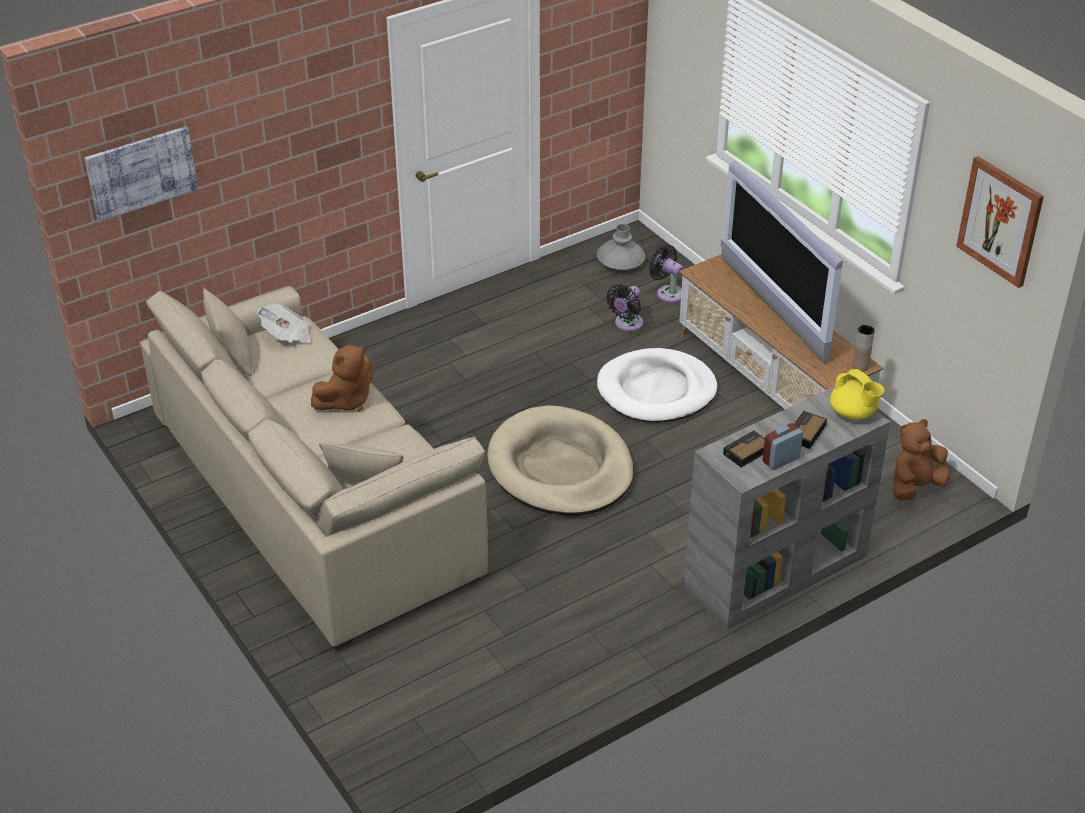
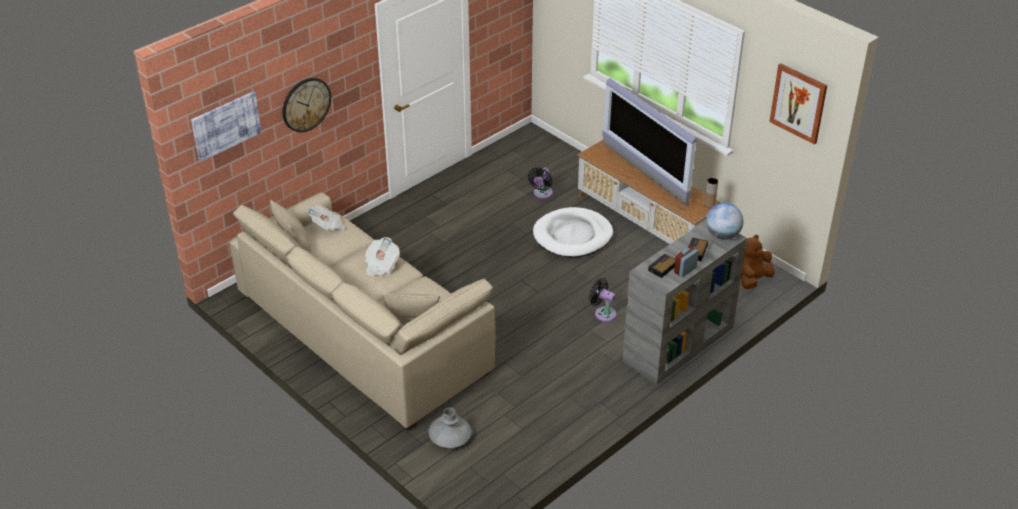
camera: 10 degrees left, 0 degrees up
(272, 155) = (306, 104): none -> wall clock
(346, 401) = (381, 265): brown plush toy -> newspaper
(560, 468) = (523, 294): beige dog bed -> none
(620, 262) = (527, 152): grey vase -> grey vase (450, 437)
(668, 292) = (563, 169): black fan -> black fan (603, 313)
(853, 413) = (722, 235): yellow teapot -> globe

